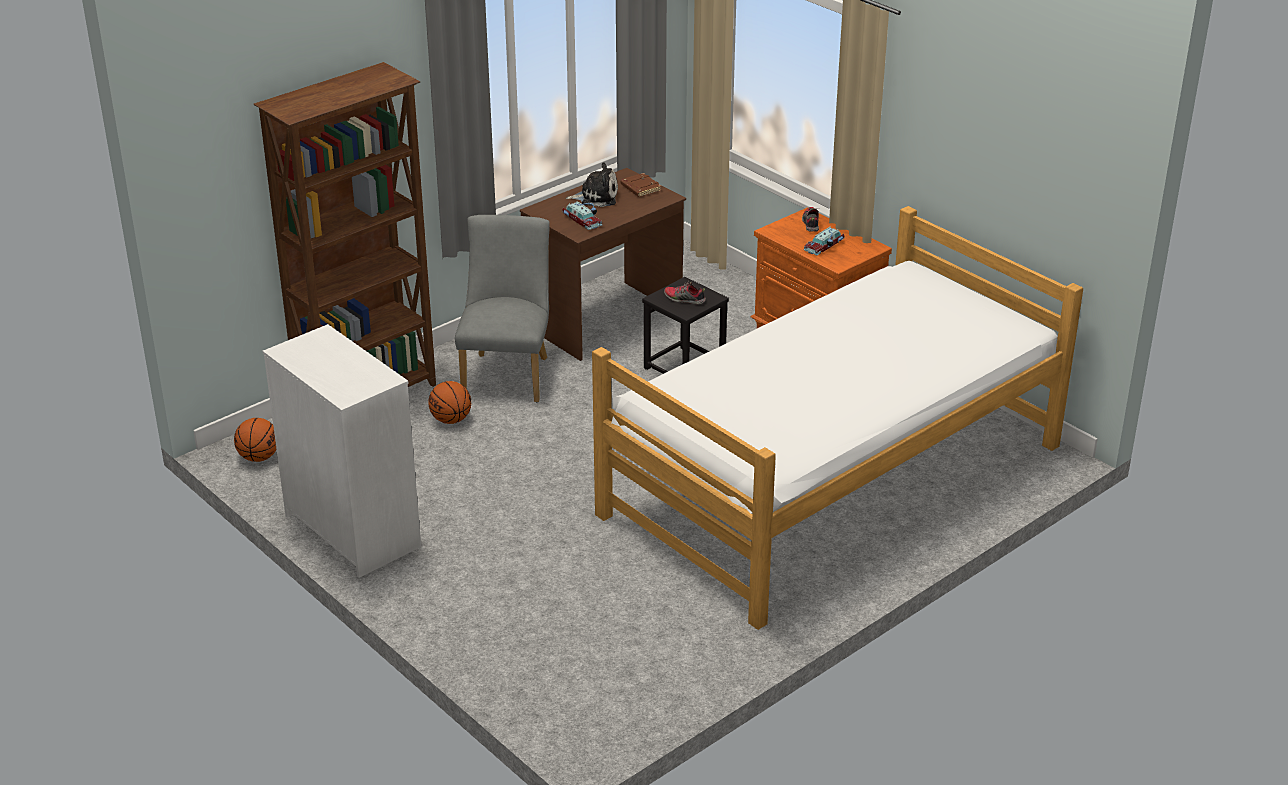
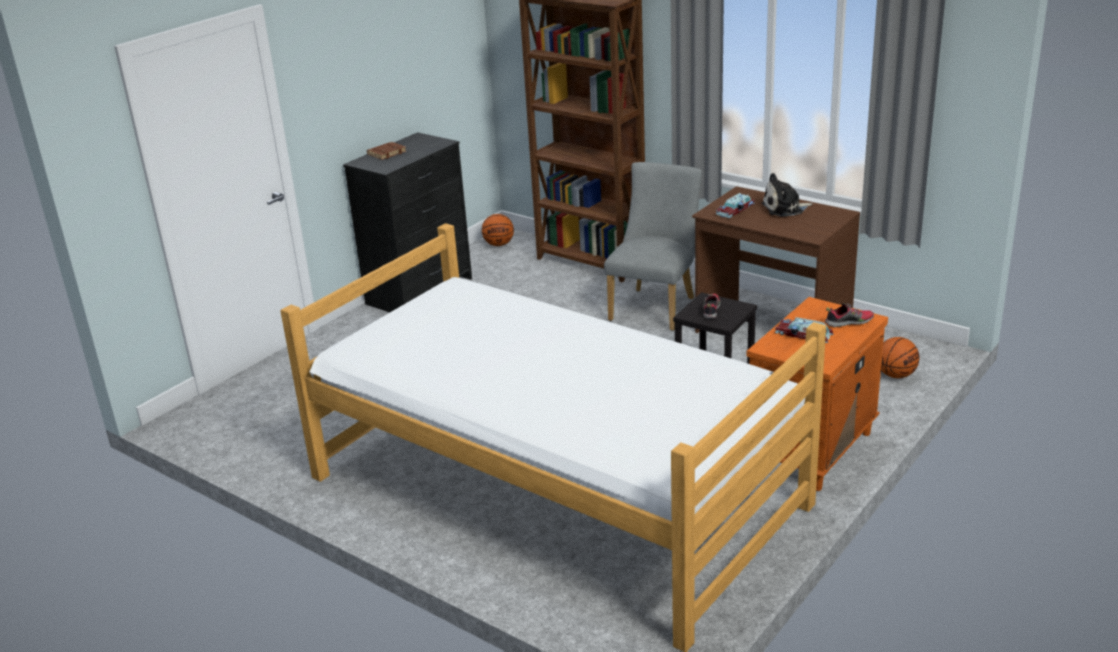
camera: 80 degrees right, 5 degrees down
(353, 530) = (420, 291): white dresser -> black dresser
(451, 420) = (575, 297): basketball -> basketball (896, 375)
(508, 373) = (656, 306): grey chair -> grey chair turned 60 degrees counterclockwise
(596, 197) = (785, 209): plush toy -> plush toy turned 90 degrees clockwise
(640, 188) = (819, 222): brown book -> brown book (386, 153)

